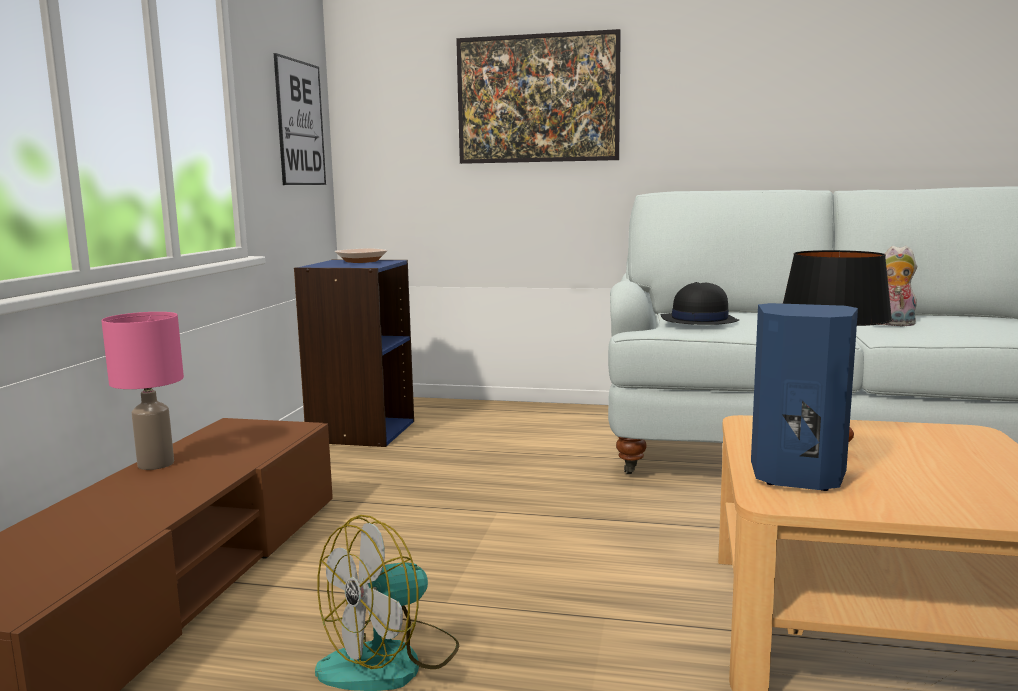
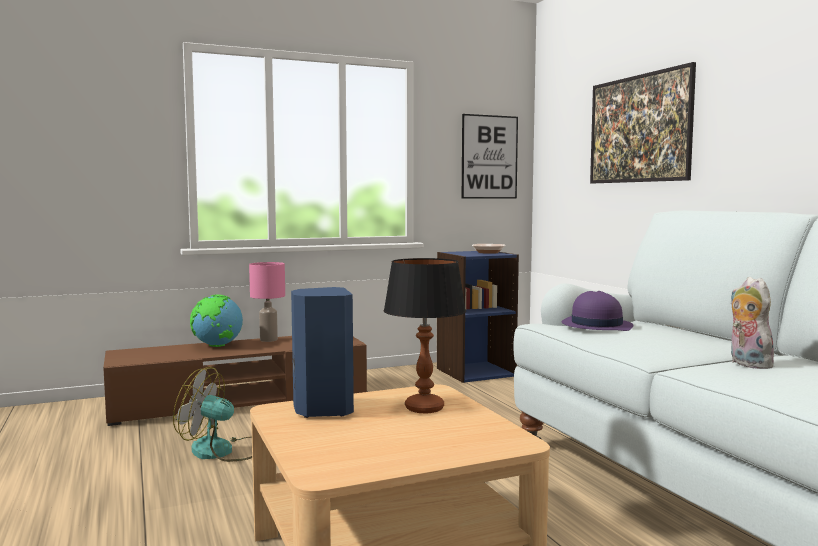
camera: 55 degrees right, 5 degrees down
(104, 504) = (217, 346): none -> globe
(698, 320) = (596, 325): black hat -> purple hat

